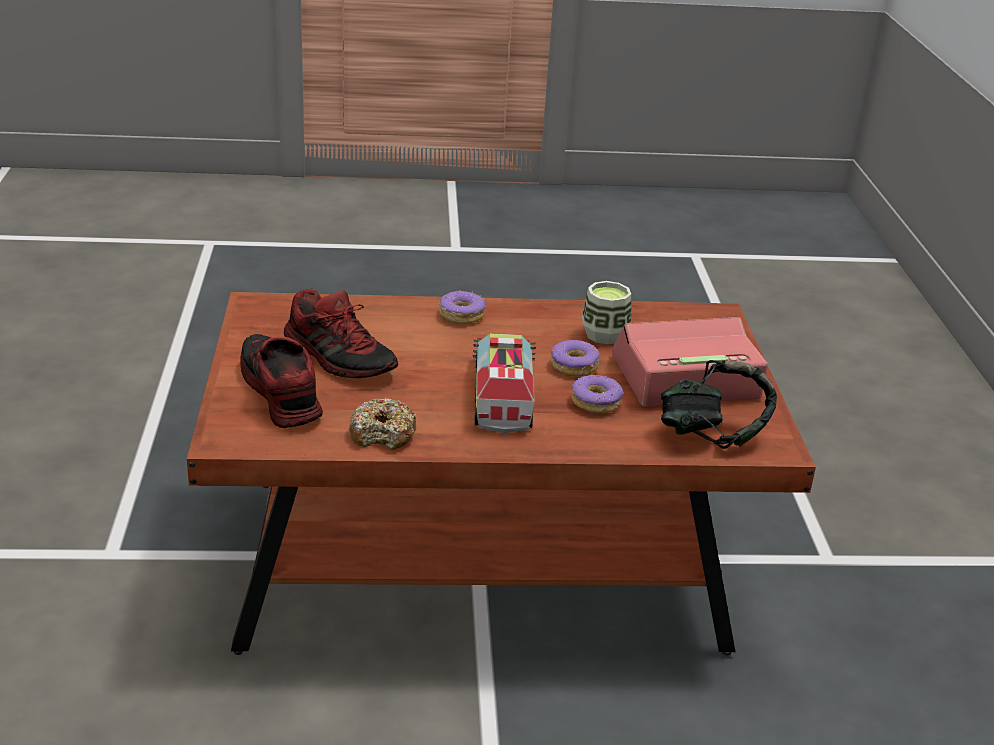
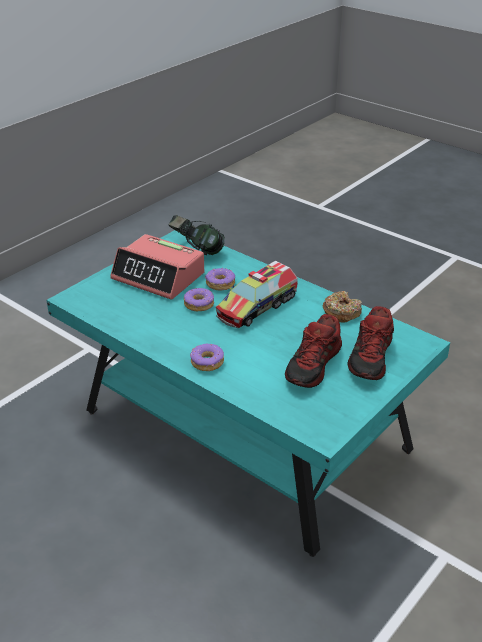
camera: 135 degrees left, 5 degrees up
(340, 358) = (314, 365): shoe -> shoe turned 150 degrees counterclockwise
(481, 562) = (243, 432): brown coffee table -> turquoise coffee table
(604, 335) = (152, 314): cup -> none

